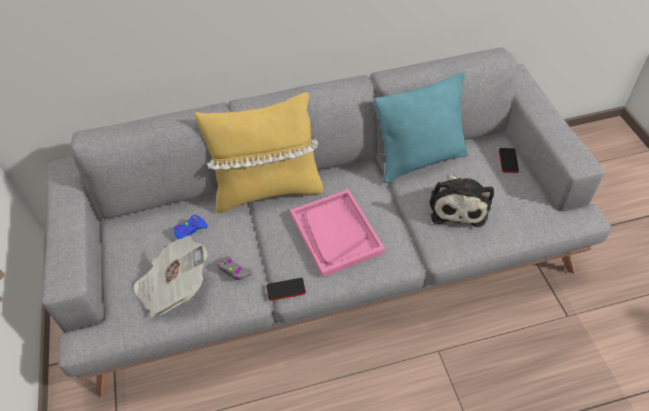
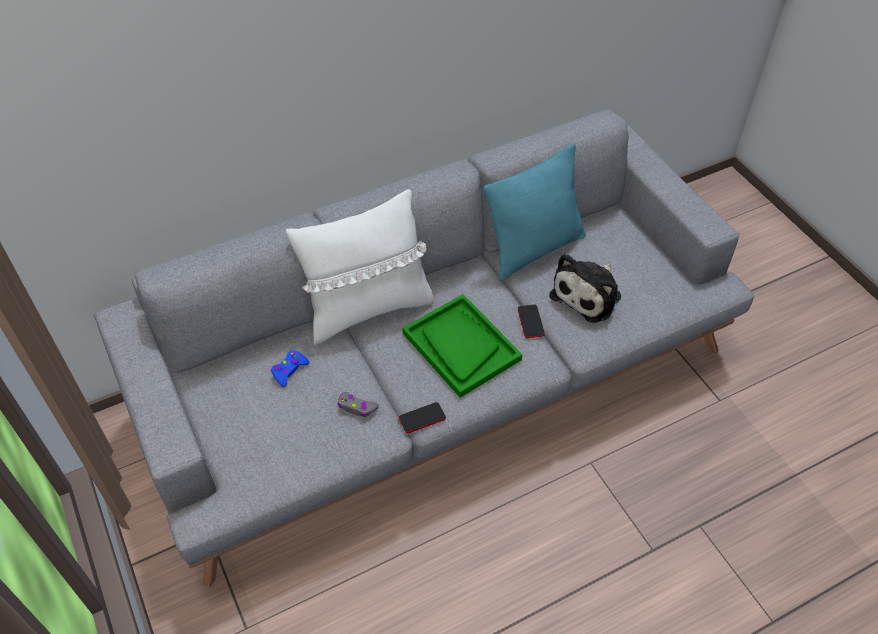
camera: 15 degrees left, 0 degrees up
(174, 287) = (291, 437): newspaper -> none
(268, 190) = (367, 309): yellow pillow -> white pillow
(336, 233) = (461, 346): pink tray -> green tray
(458, 205) = (588, 294): plush toy -> plush toy turned 45 degrees clockwise
(508, 161) = (631, 236): phone -> phone (530, 322)

